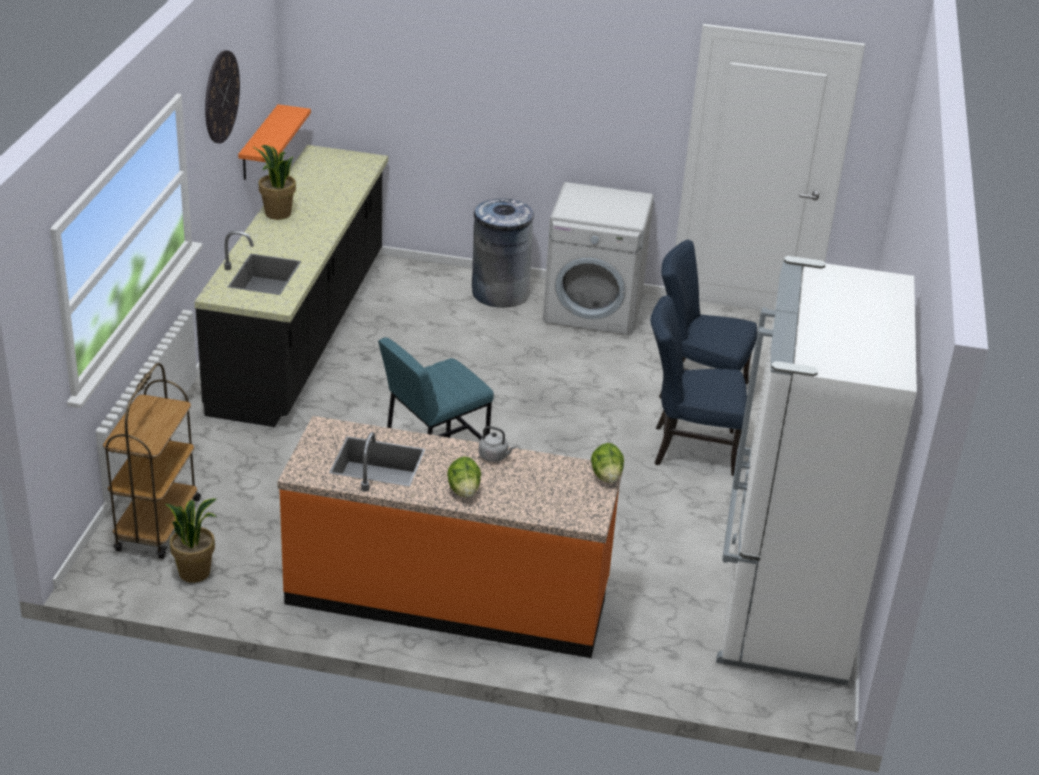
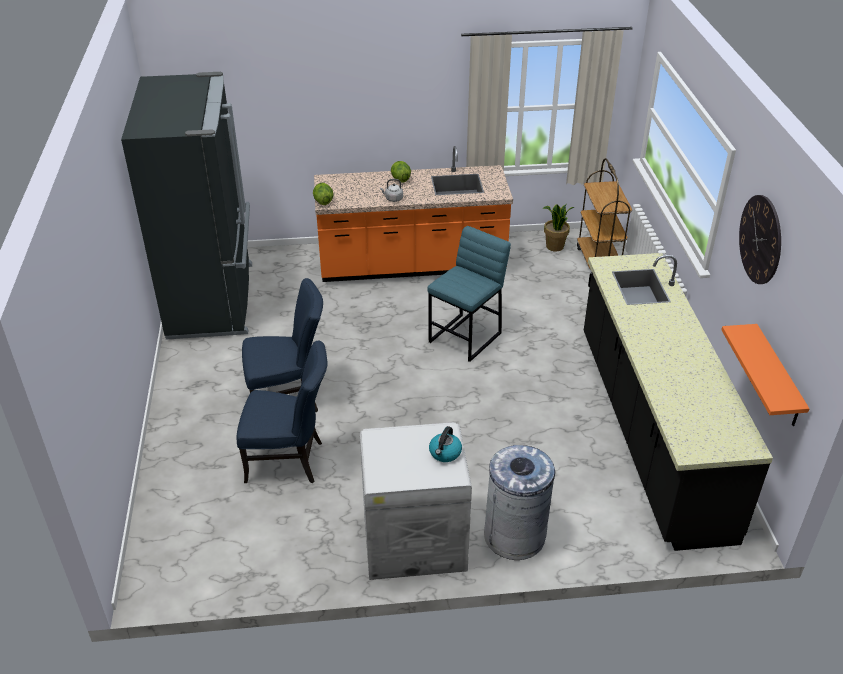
camera: 165 degrees right, 5 degrees up
(277, 214) = (695, 349): potted plant -> none
(574, 201) = (445, 453): none -> kettle
(783, 609) = (213, 300): white fridge -> black fridge

